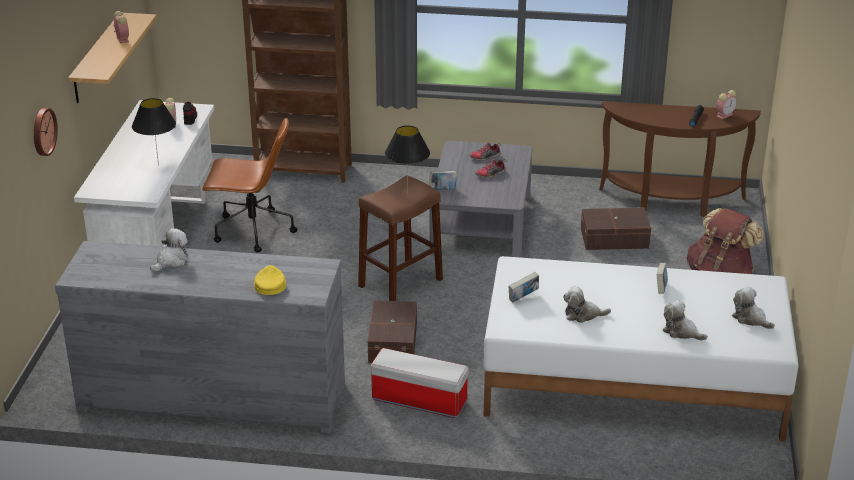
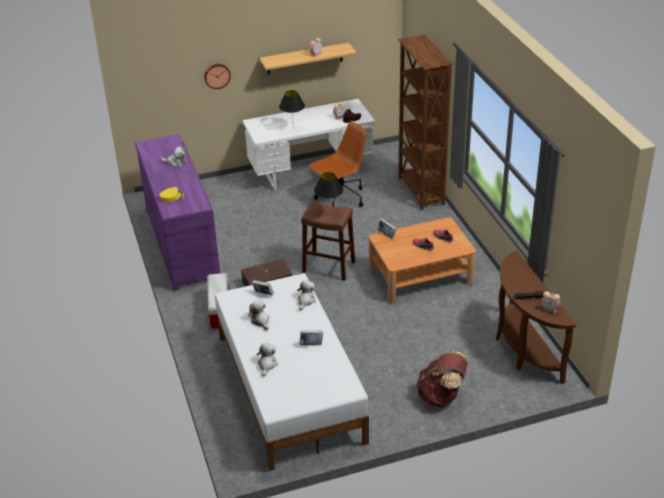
camera: 65 degrees right, 5 degrees up
(212, 395) = (182, 243): grey dresser -> purple dresser
(252, 231) = (340, 198): brown office chair -> brown office chair turned 105 degrees counterclockwise
(481, 223) = (420, 275): grey coffee table -> brown coffee table
(615, 239) = (450, 336): brown storage box -> none
(750, 319) = (301, 391): plush toy -> plush toy (306, 301)

